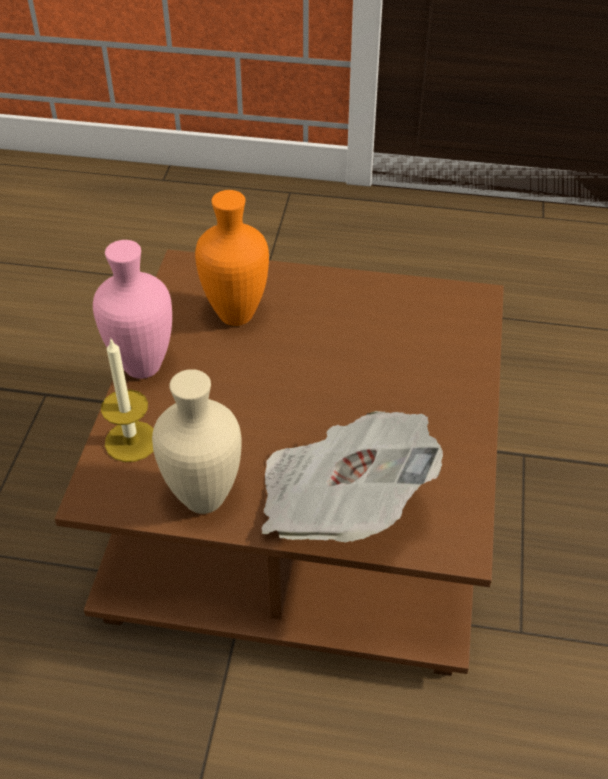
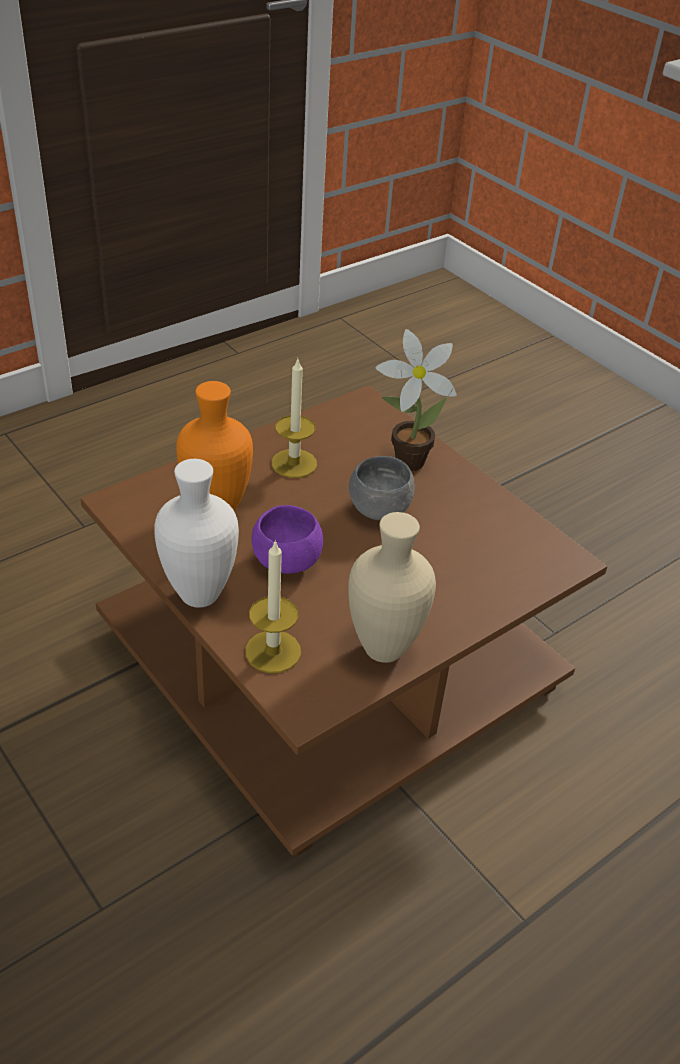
camera: 50 degrees left, 5 degrees down
(145, 366) = (200, 593): pink vase -> white vase
(232, 384) = (286, 561): none -> purple bowl
(340, 503) = (469, 585): newspaper -> none
(344, 313) = (294, 463): none -> candle
(358, 392) = (379, 509): none -> grey bowl
(437, 367) = (404, 461): none -> potted plant

